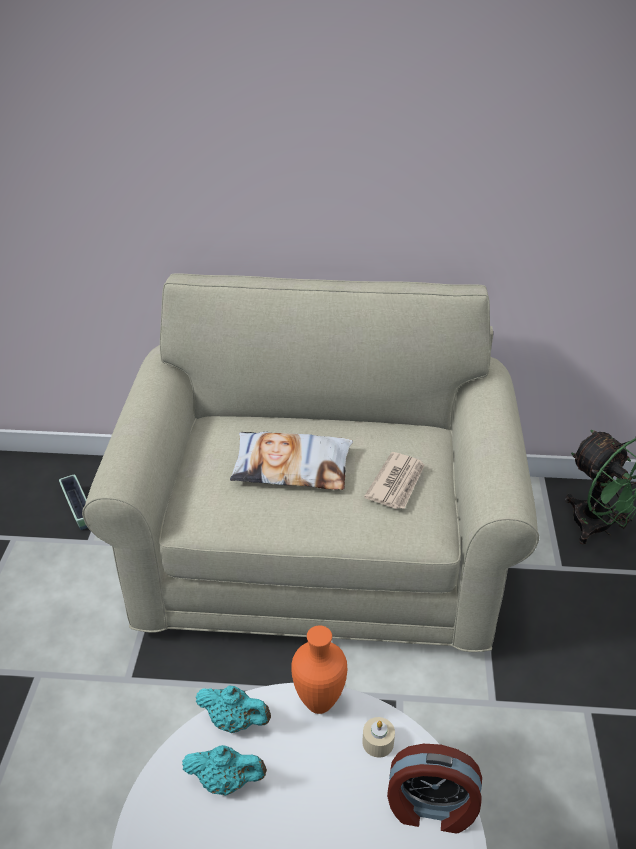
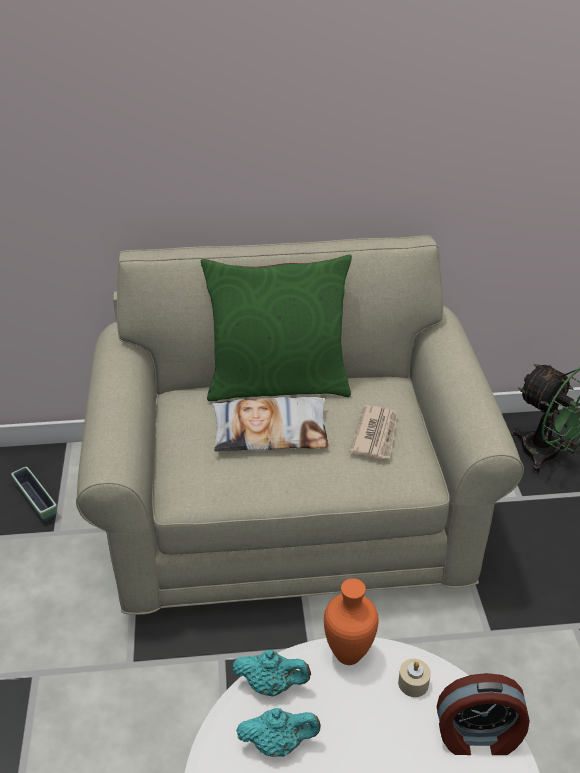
camera: 10 degrees left, 0 degrees up
(312, 421) = (278, 384): none -> green pillow

